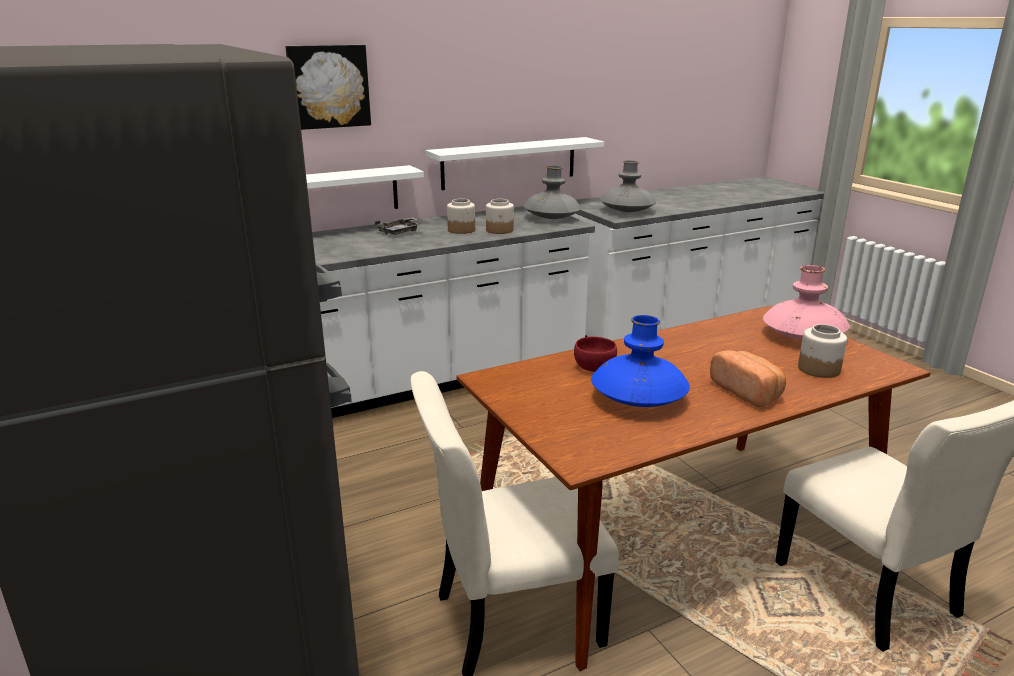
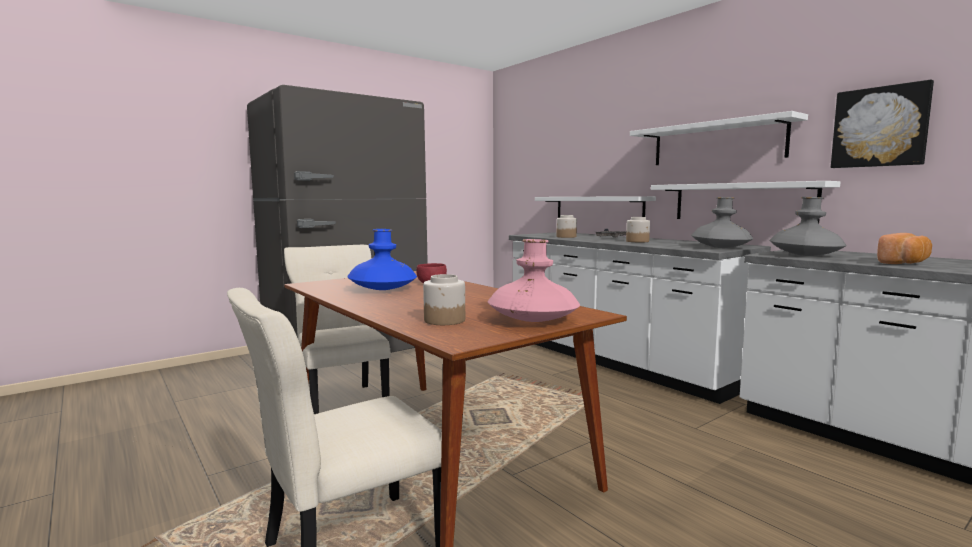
camera: 80 degrees right, 15 degrees down
(328, 86) = (611, 140): picture -> picture (880, 127)
(479, 98) = (716, 143): none -> white shelf
(500, 230) = (652, 244): jar -> jar (566, 237)
(748, 392) = (393, 305): bread -> bread (904, 263)

